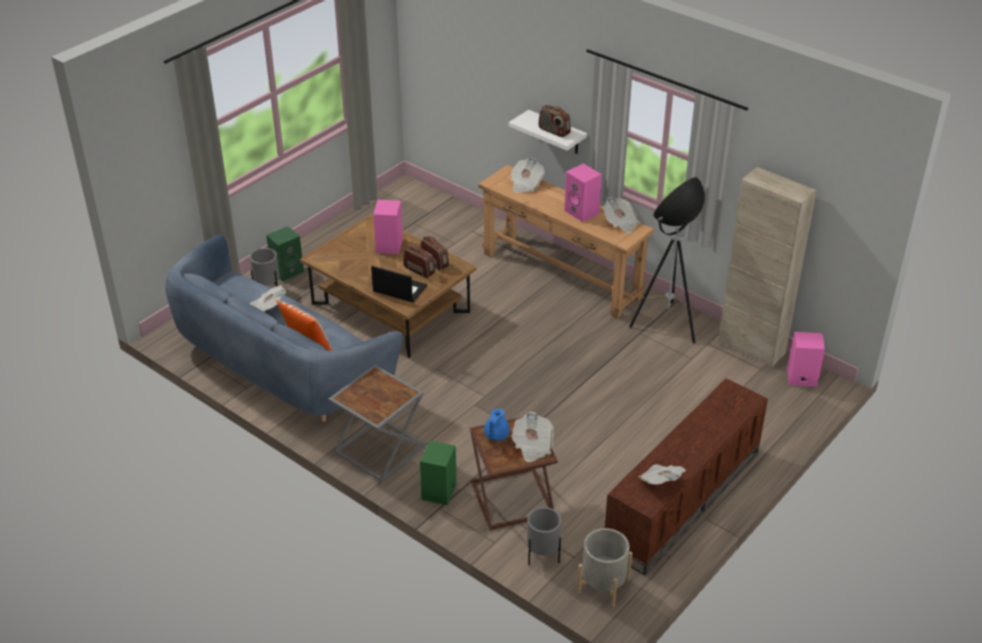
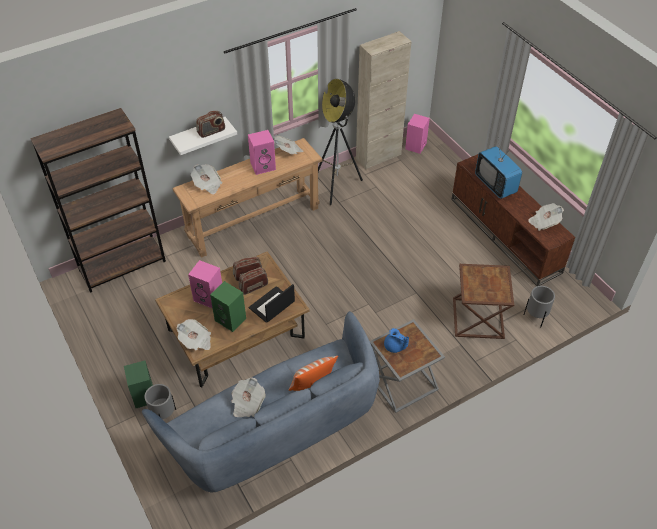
camera: 70 degrees left, 10 degrees up
(439, 492) = (459, 357): green speaker -> green speaker (231, 319)
(442, 208) = (123, 266): none -> brown bookcase
(495, 435) = (474, 290): blue teapot -> blue teapot (394, 347)
(532, 446) = (491, 274): newspaper -> newspaper (196, 341)
(603, 585) = (566, 295): grey planter -> none
(706, 422) = (495, 185): none -> television

